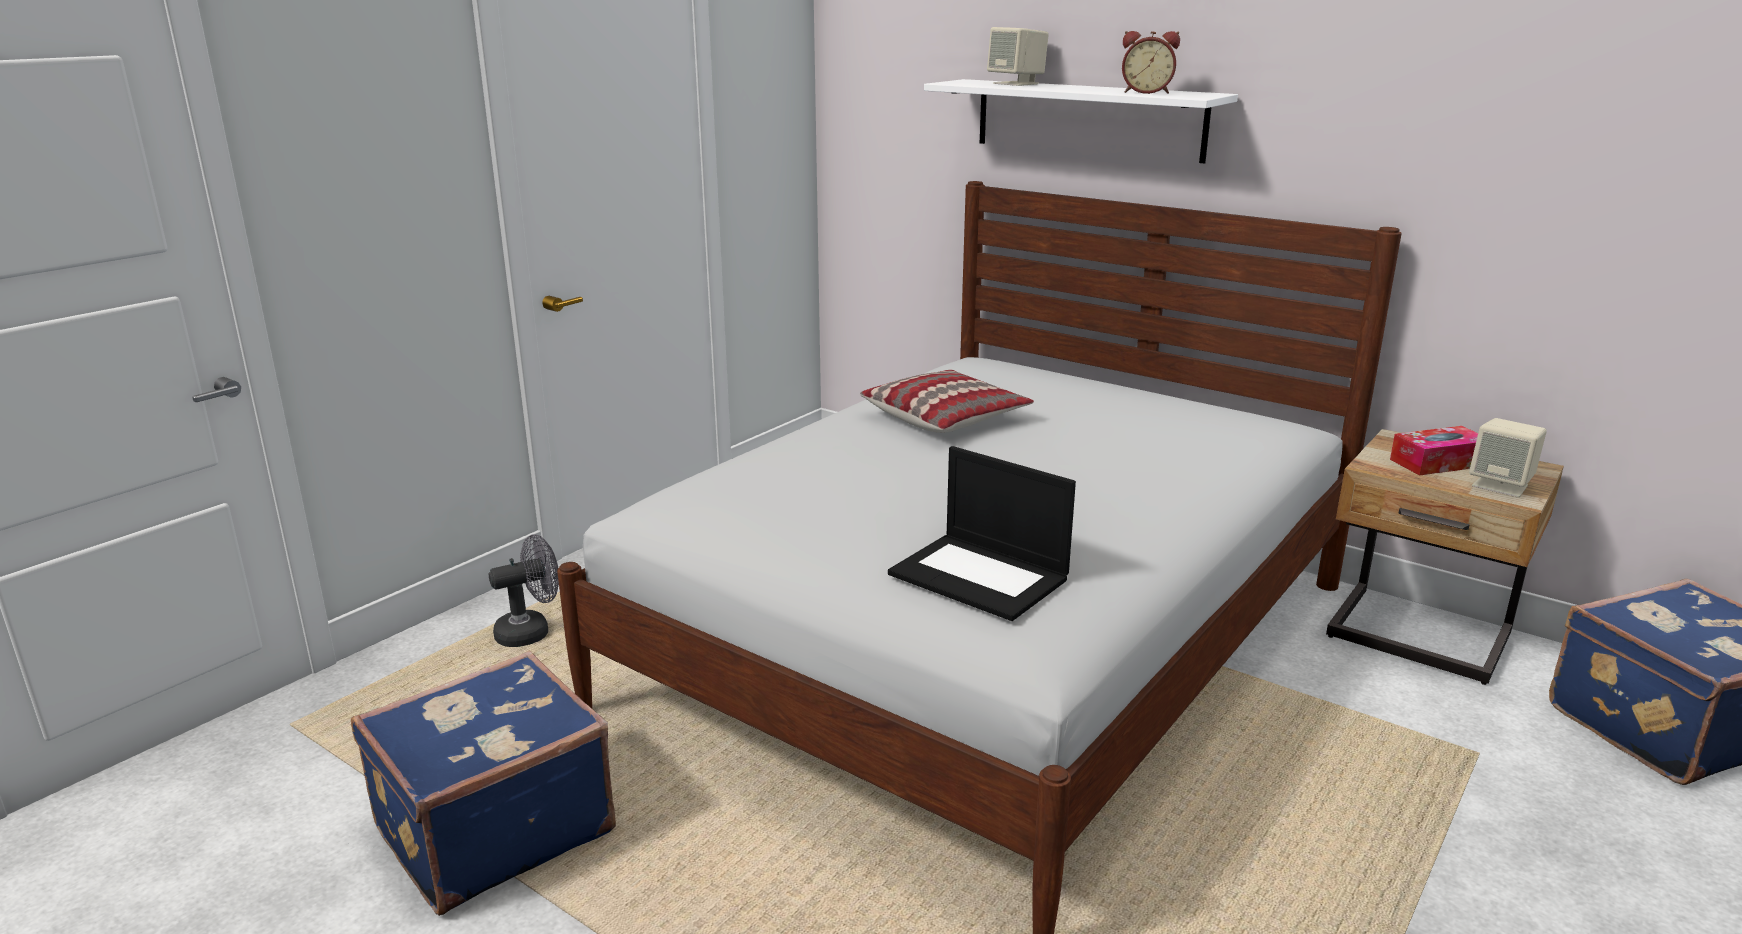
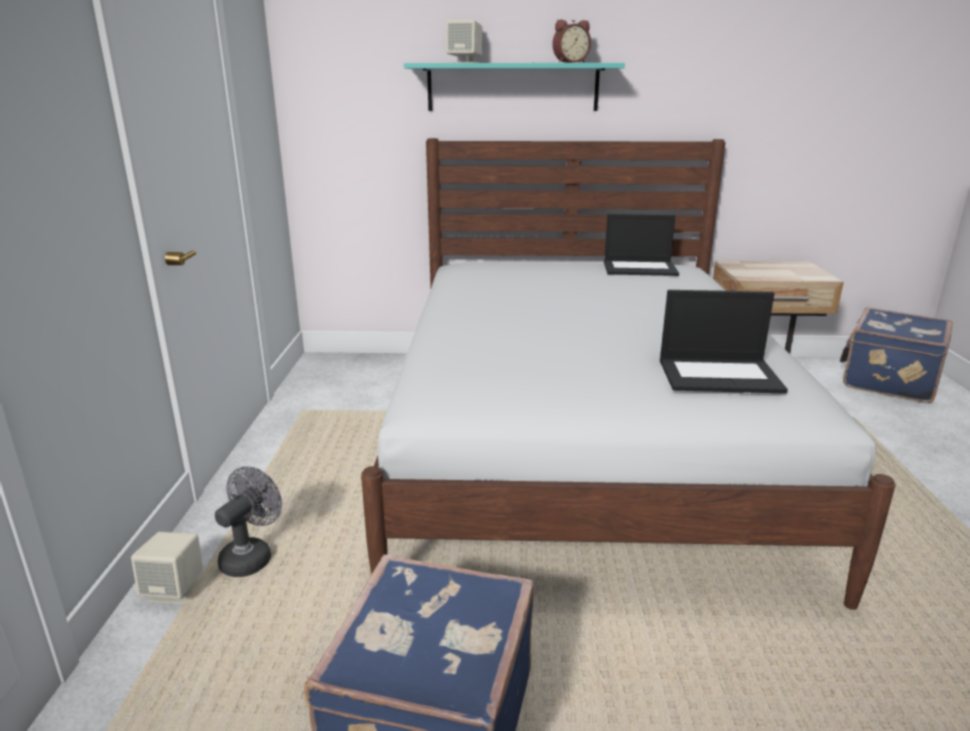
camera: 35 degrees left, 0 degrees up
(945, 417) = (516, 296): pillow -> none
(1088, 119) = (512, 87): white shelf -> turquoise shelf
(1197, 415) = (640, 268): none -> laptop
(1438, 463) = (767, 270): tissue box -> none
(1500, 486) = (808, 274): beige speaker -> beige speaker (175, 590)

